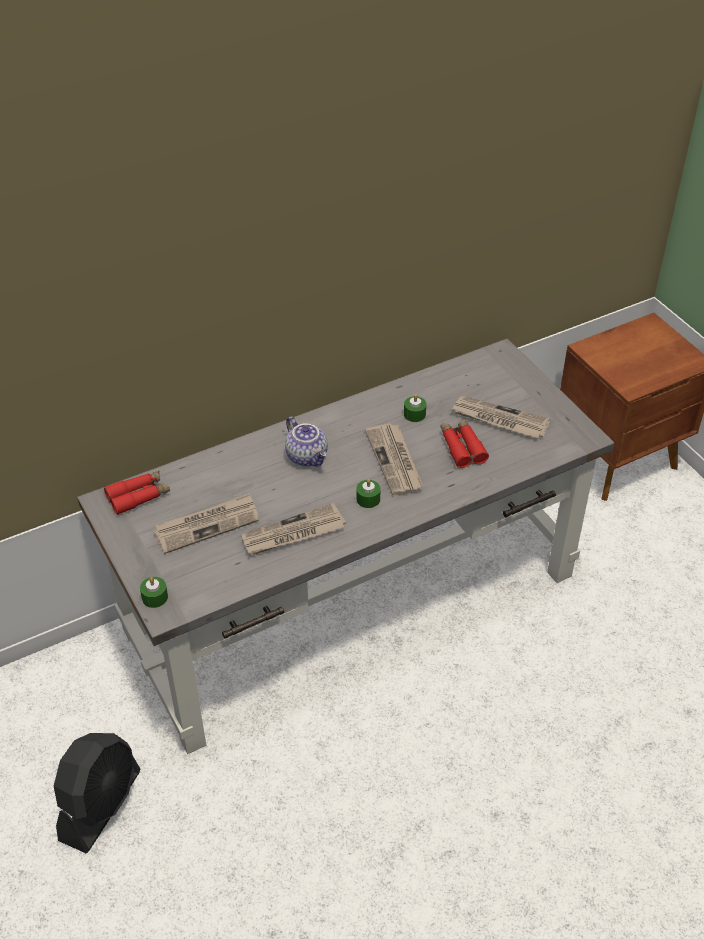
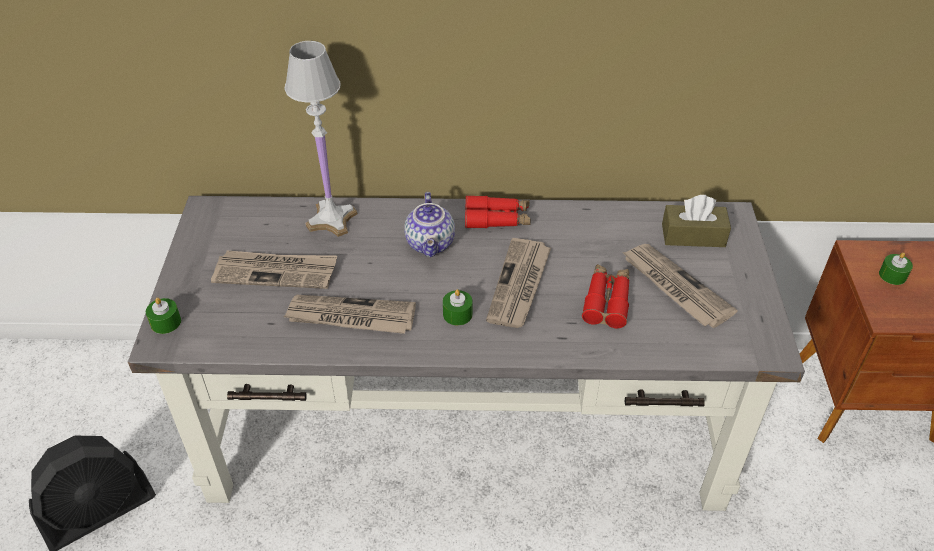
camera: 30 degrees right, 0 degrees up
(138, 496) = (240, 217): red binoculars -> red binoculars (497, 219)
(215, 469) = (332, 220): none -> white table lamp
(414, 414) = (580, 244): green candle -> green candle (892, 275)
(486, 378) = (693, 235): none -> brown tissue box

